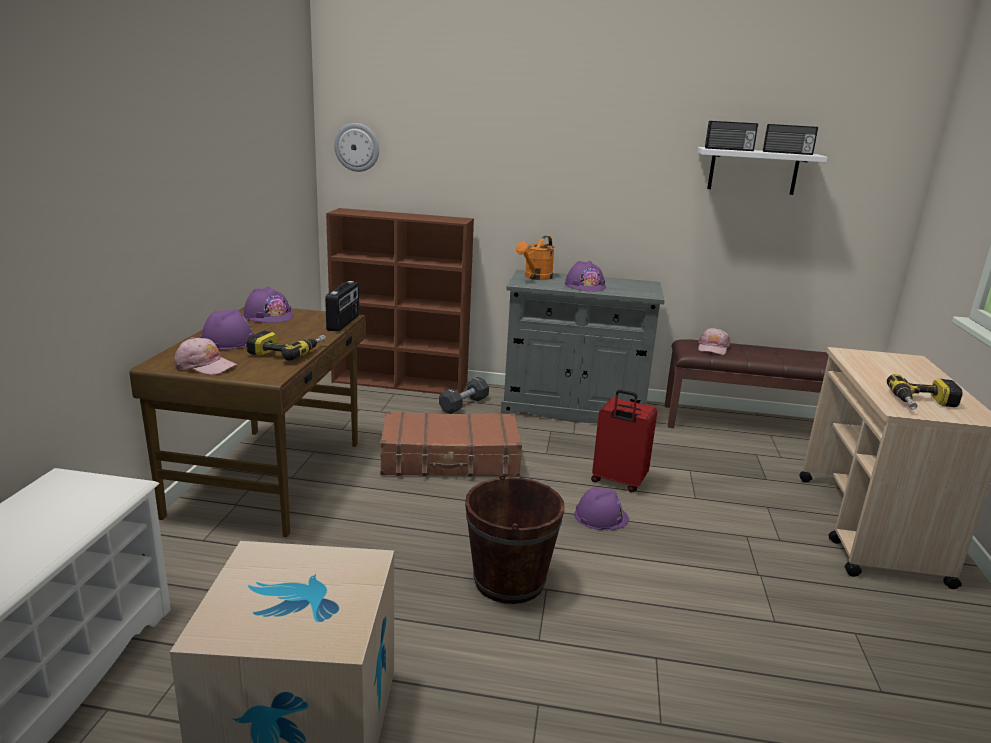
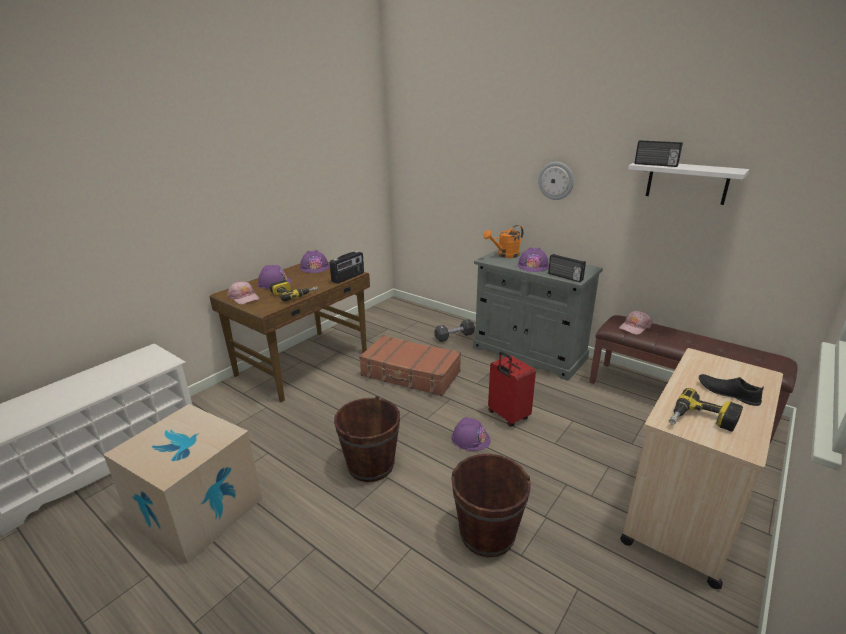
camera: 30 degrees right, 5 degrees up
(357, 147) = (409, 157): wall clock -> wall clock (556, 180)
(401, 383) = (429, 314): brown bookcase -> none
(721, 612) = (487, 534): none -> brown bucket
(787, 153) = (709, 169): radio -> radio (565, 277)
(909, 378) = (727, 393): none -> black shoe

